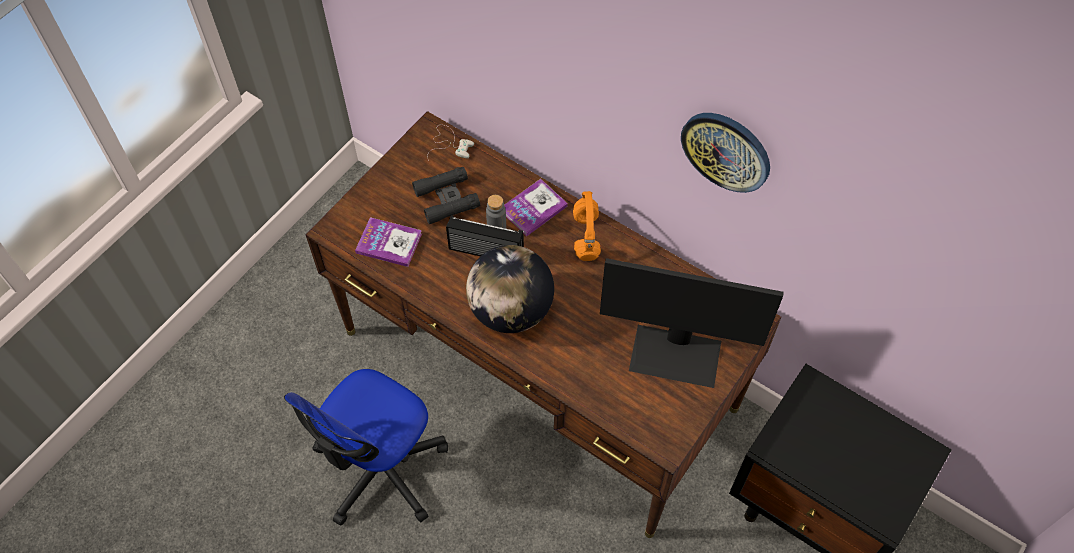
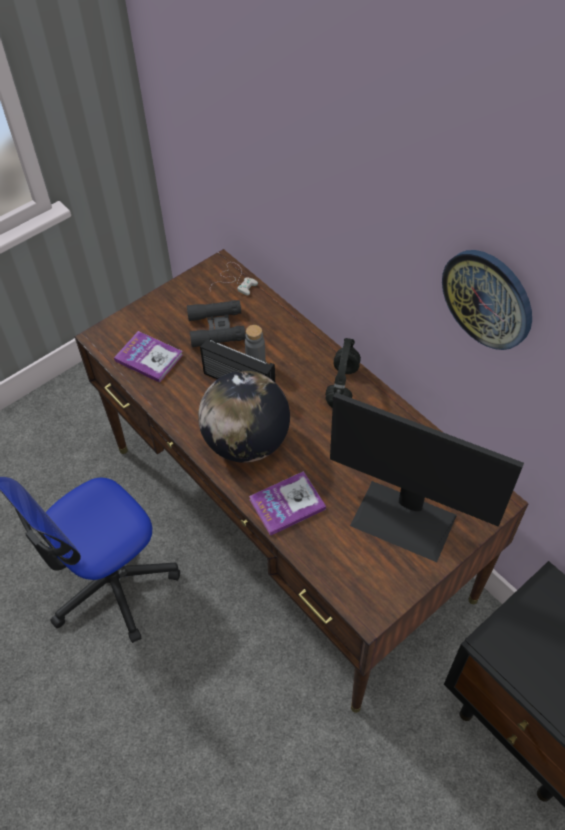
camera: 15 degrees right, 5 degrees down
(533, 208) = (297, 351): book -> book (287, 504)
(585, 235) = (342, 385): orange headphones -> black headphones

